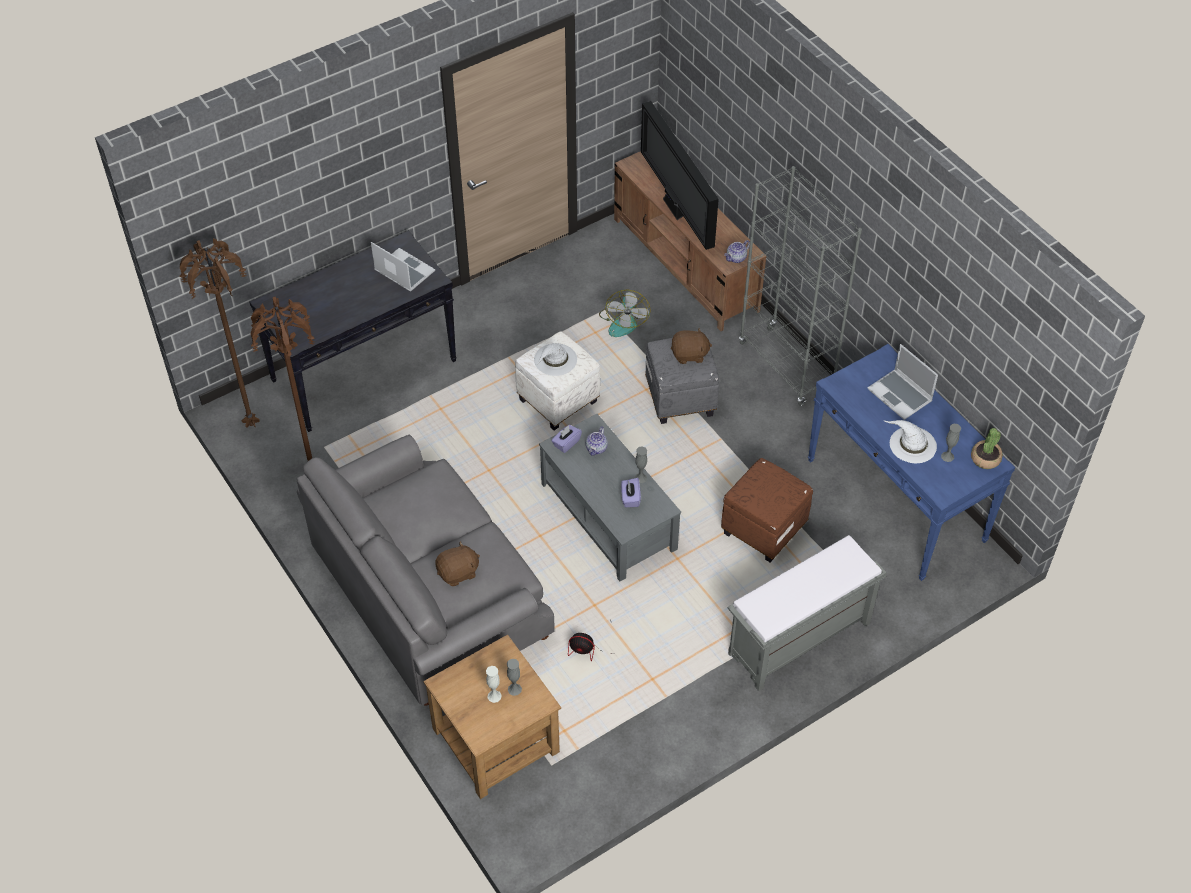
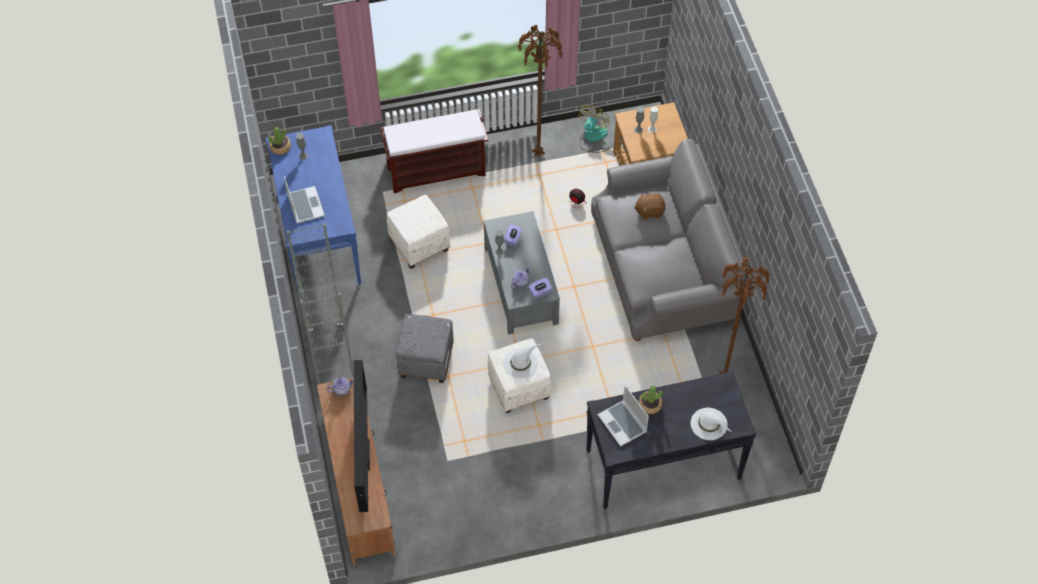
camera: 160 degrees left, 5 degrees up
(250, 423) = (764, 444): brown floor lamp -> brown floor lamp (539, 155)
(379, 297) = (650, 405): none -> potted plant
(623, 321) = (437, 444): fan -> fan (593, 138)
(689, 355) = (417, 335): brown plush toy -> none
(764, 530) = (420, 244): brown ottoman -> white ottoman
(798, 640) = (437, 170): grey bench -> brown bench
(912, 444) = (320, 170): white hat -> white hat (709, 424)

